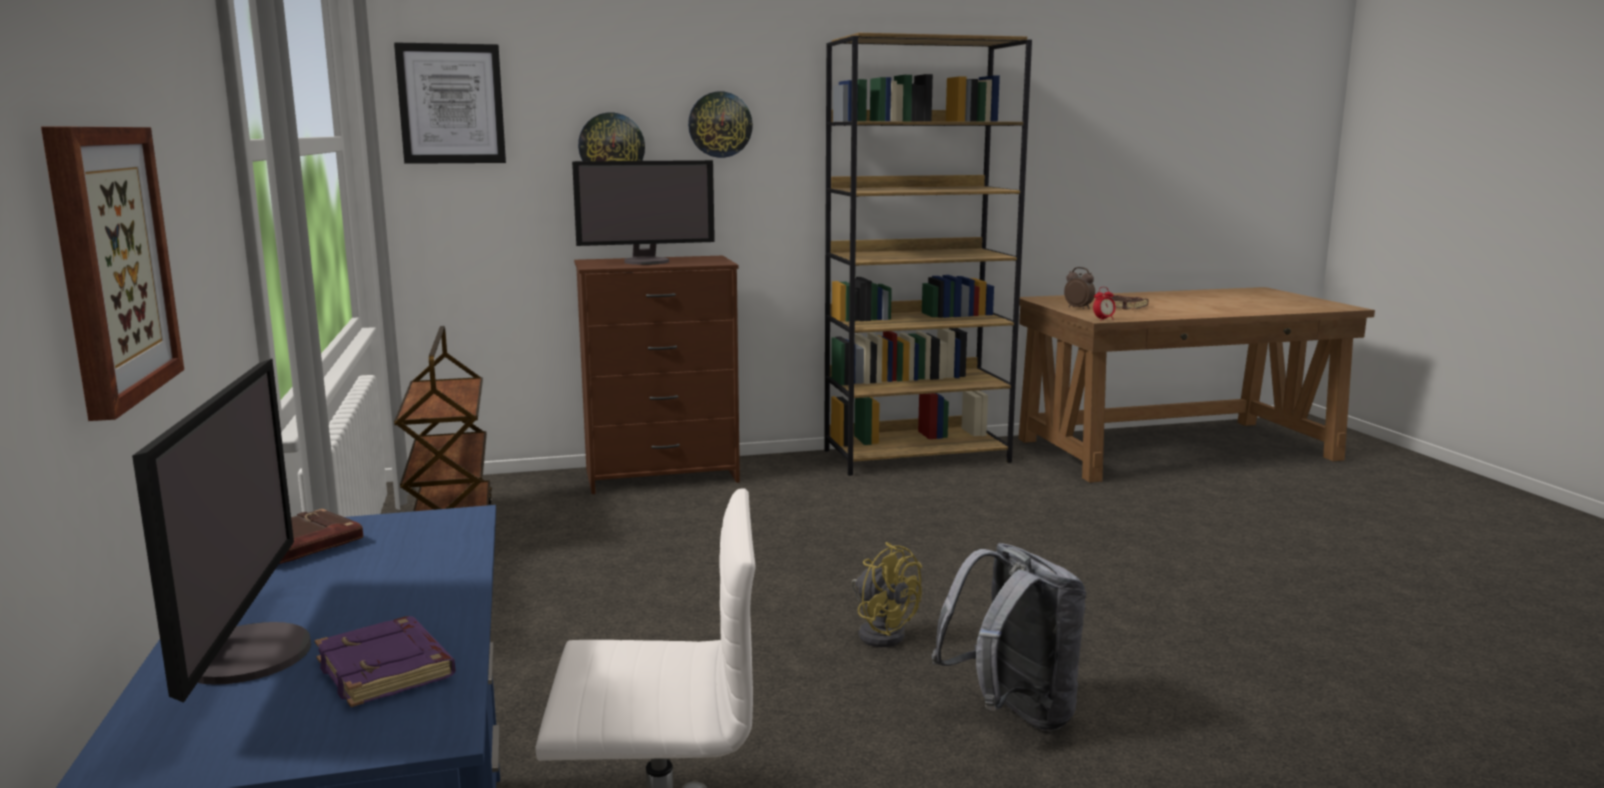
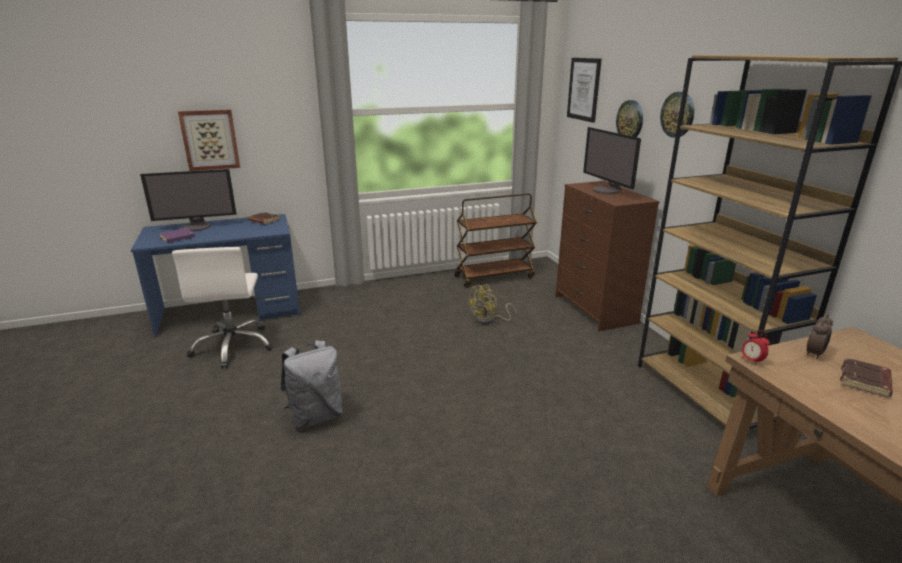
camera: 85 degrees right, 10 degrees up
(881, 632) = (400, 381): yellow fan -> yellow fan (489, 320)

